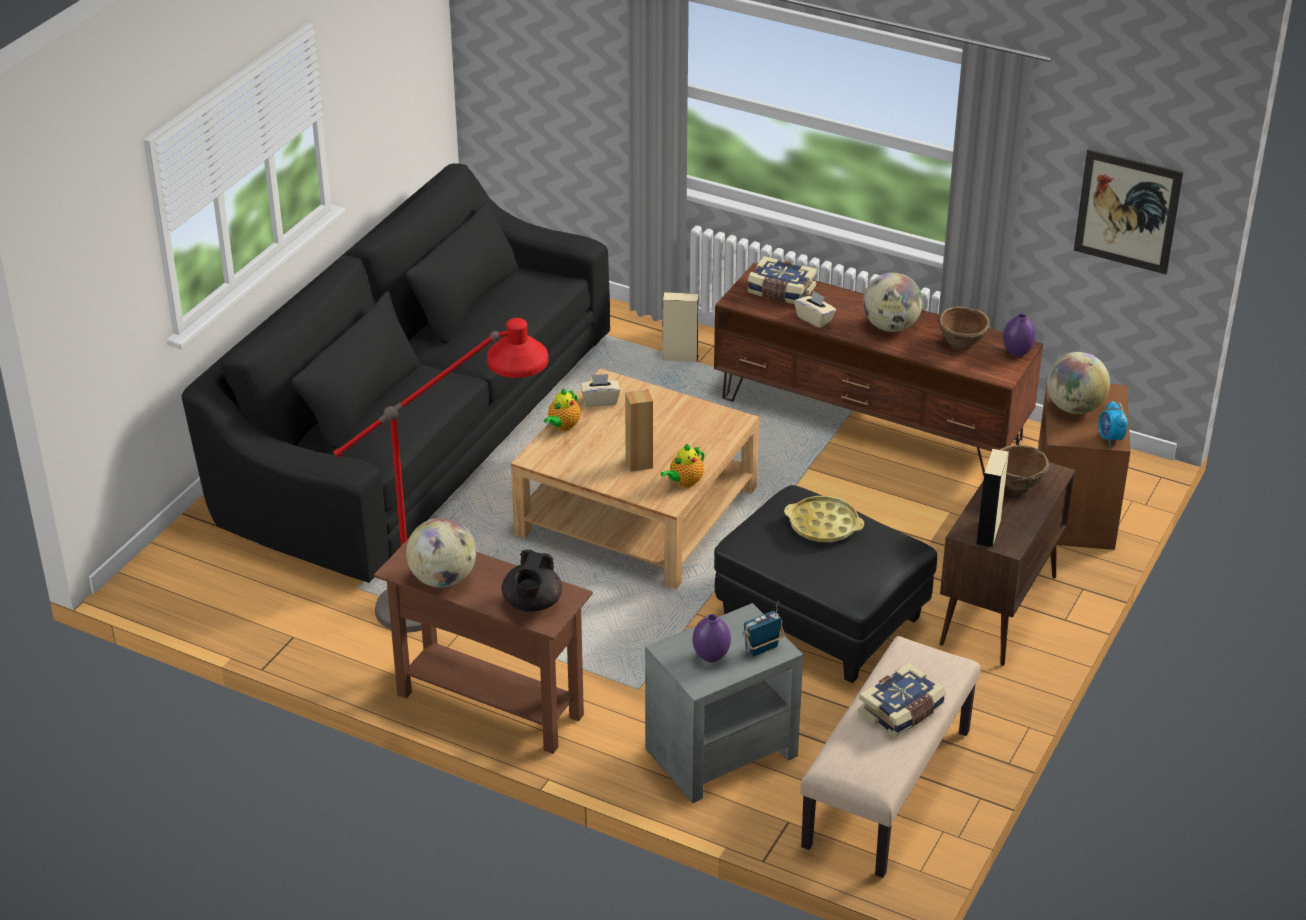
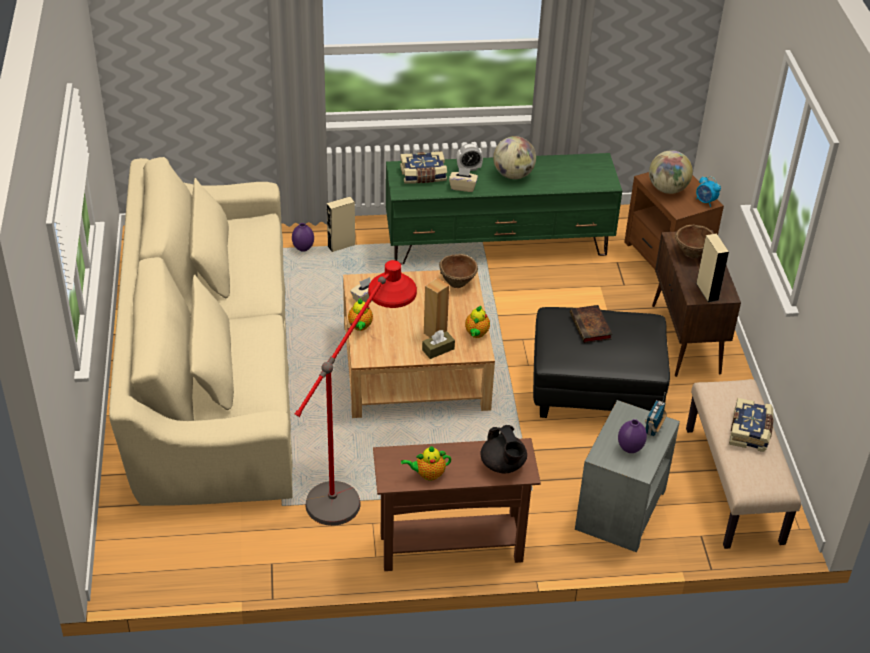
camera: 35 degrees left, 5 degrees up
(417, 428) = (211, 368): black sofa -> beige sofa
(443, 579) = (428, 474): globe -> teapot
(624, 481) = (438, 349): none -> brown tissue box
(823, 525) = (591, 327): yellow tray -> book
(843, 302) = (469, 168): none -> alarm clock
(871, 420) = (499, 243): brown tv stand -> green tv stand
(962, 343) = (565, 170): brown bowl -> brown bowl (458, 281)
(1017, 352) = (602, 164): purple vase -> purple vase (303, 248)
(1127, 211) = (658, 47): picture -> none

